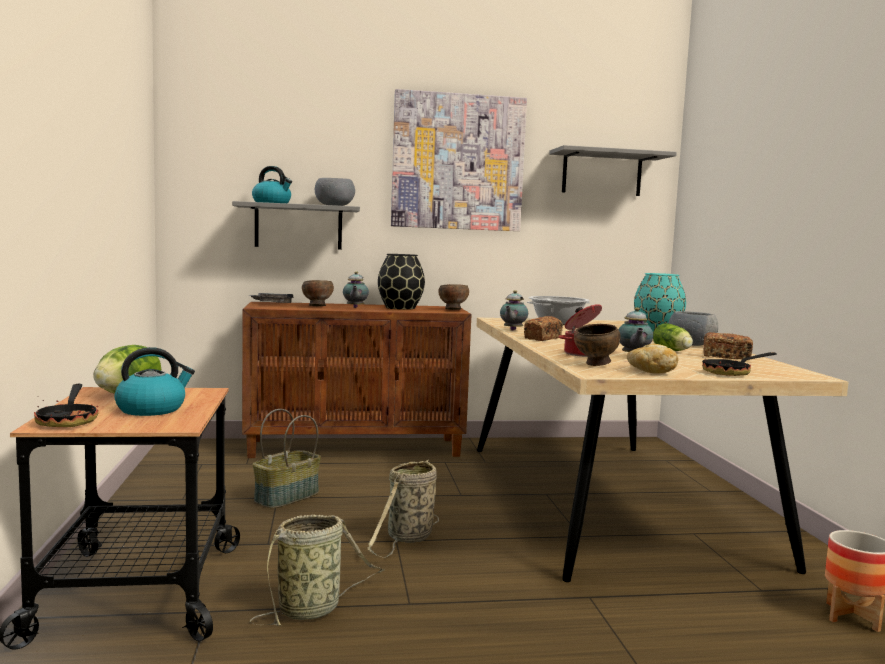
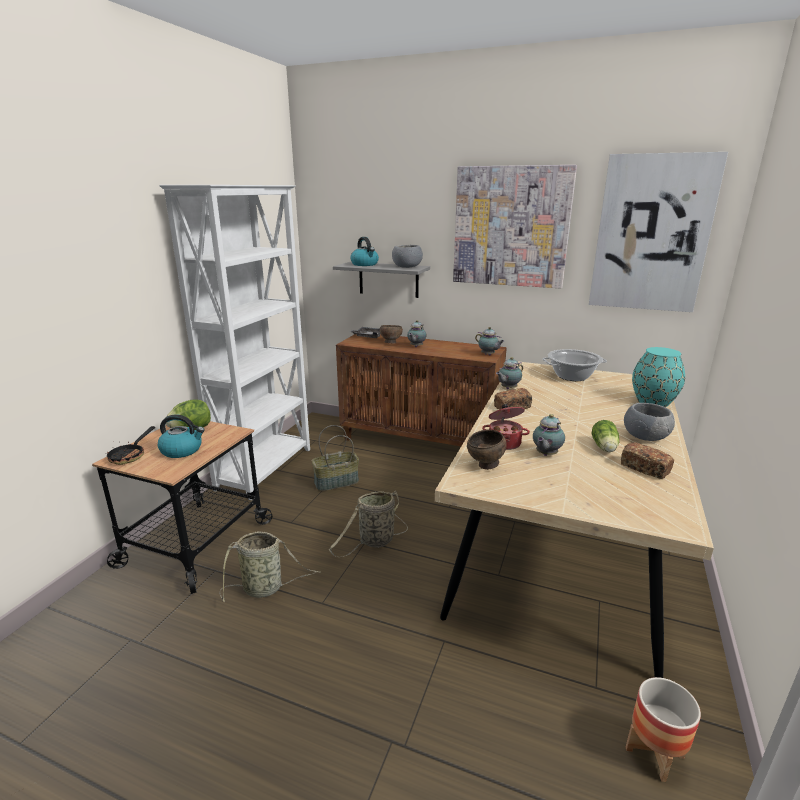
camera: 30 degrees right, 15 degrees up
(158, 500) = (266, 468): none -> white bookcase
(400, 308) = (451, 348): black vase -> none
(452, 310) = (488, 355): brown bowl -> teapot
(602, 173) = (651, 234): grey shelf -> picture
(651, 372) = (517, 488): bread -> none
(731, 373) = (598, 504): frying pan -> none

